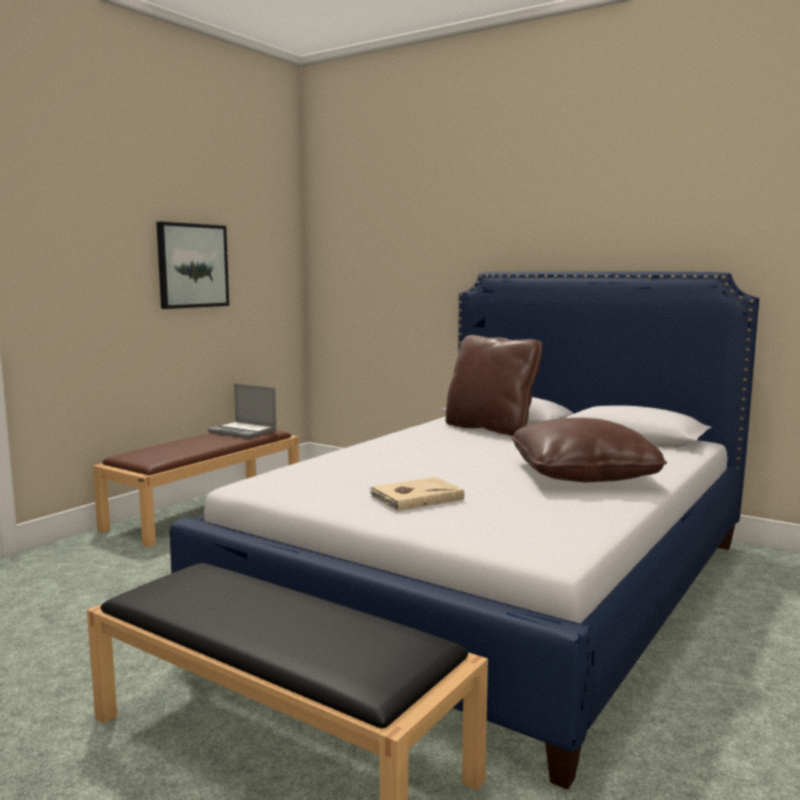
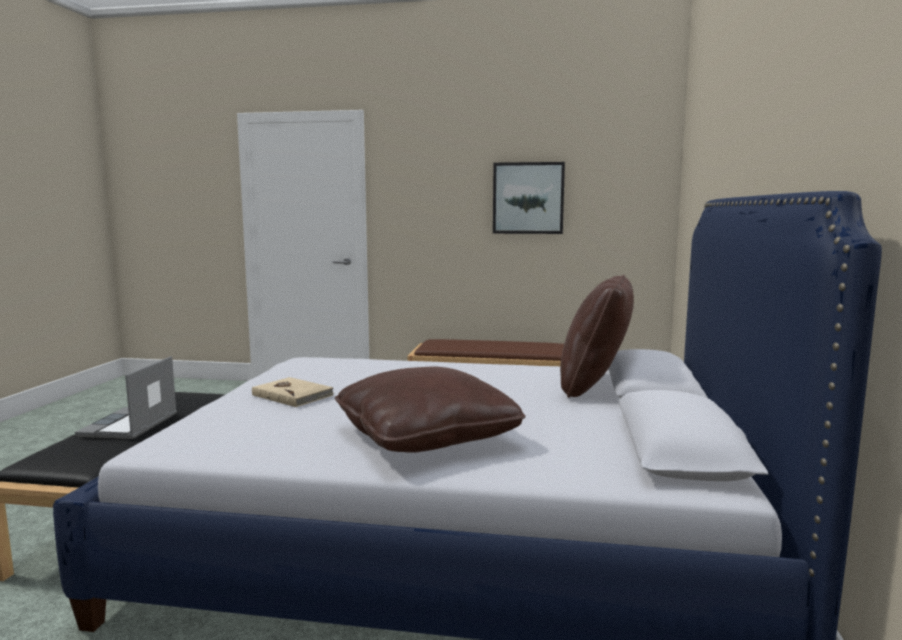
camera: 65 degrees right, 0 degrees up
(244, 431) = (542, 346): laptop -> laptop (130, 425)

